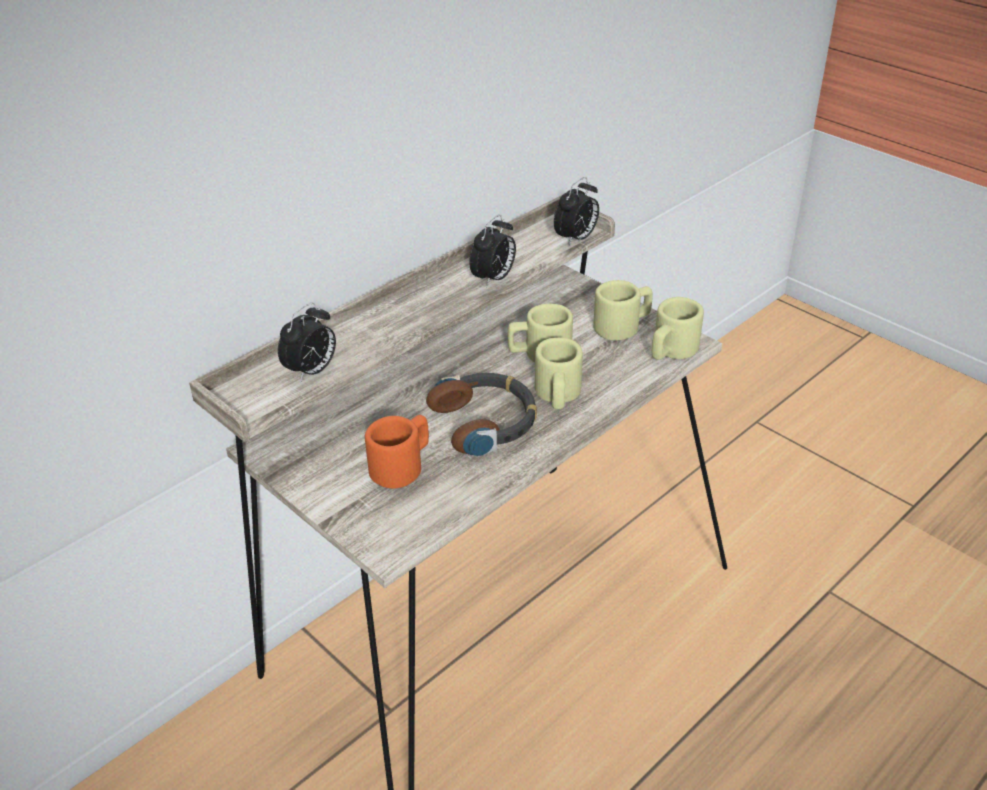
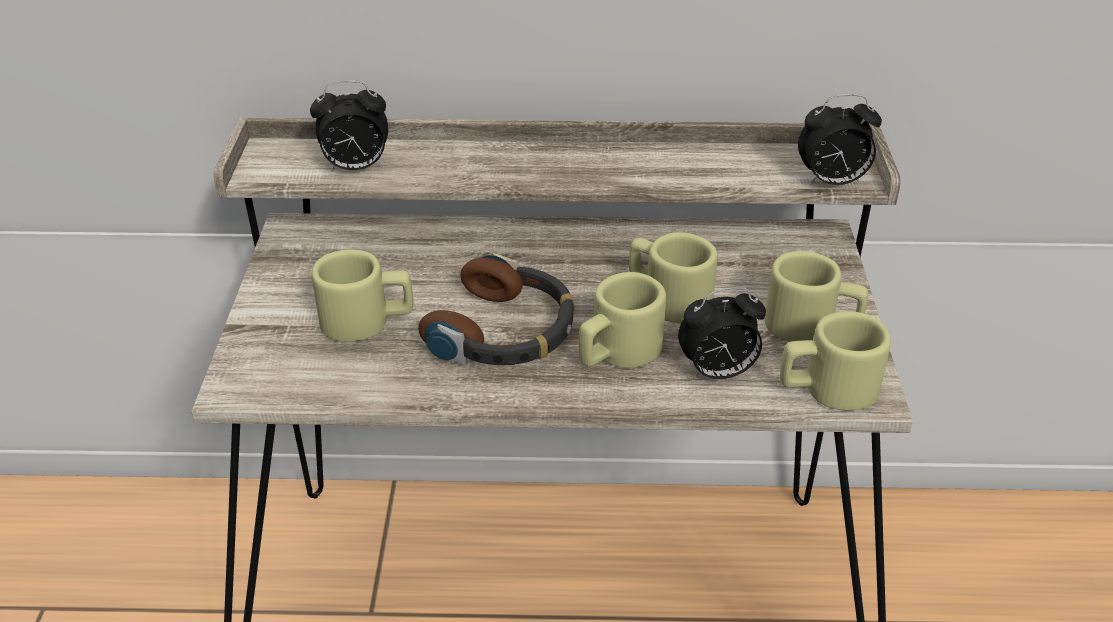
camera: 45 degrees right, 0 degrees up
(402, 465) = (367, 321): orange mug -> beige mug
(493, 279) = (665, 176): alarm clock -> alarm clock (717, 373)

